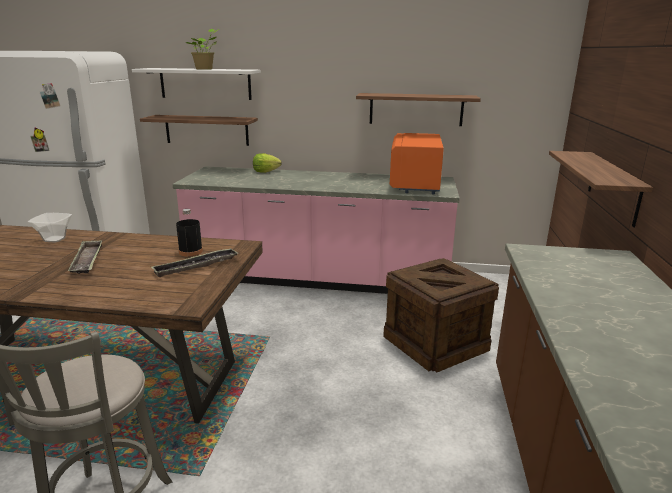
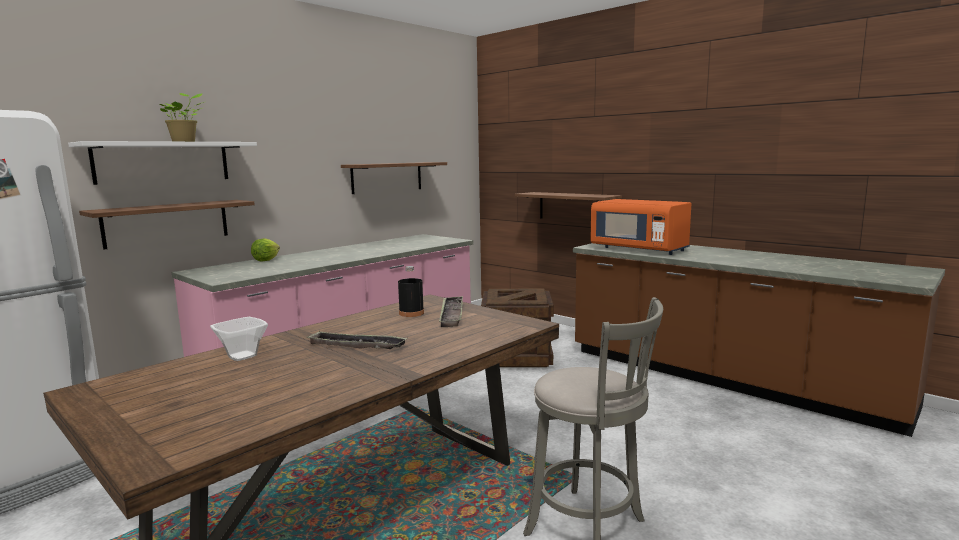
camera: 55 degrees left, 10 degrees down
(415, 184) = (419, 241): orange microwave -> orange microwave (639, 249)

